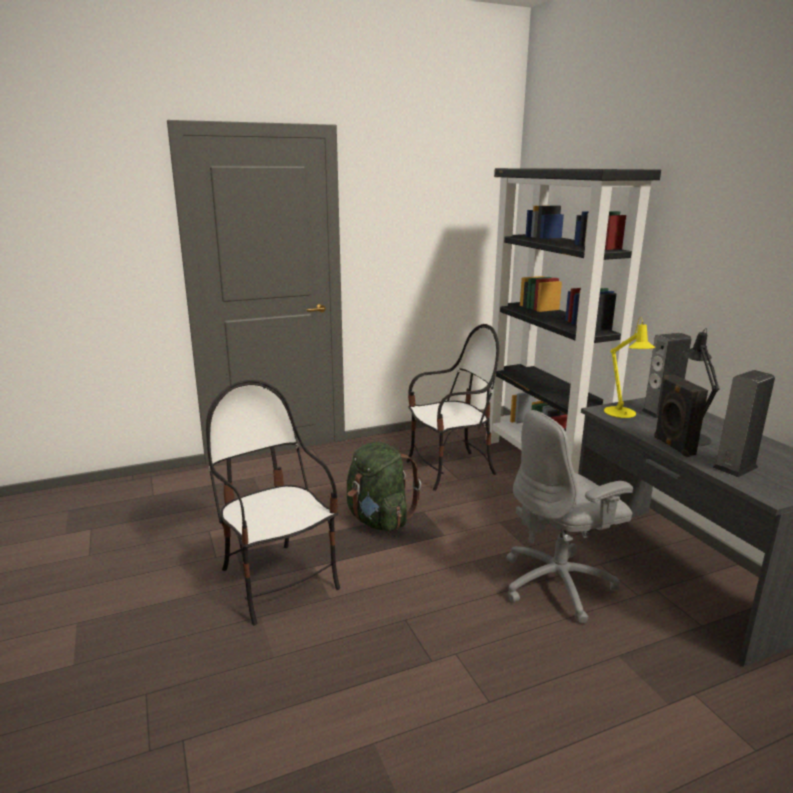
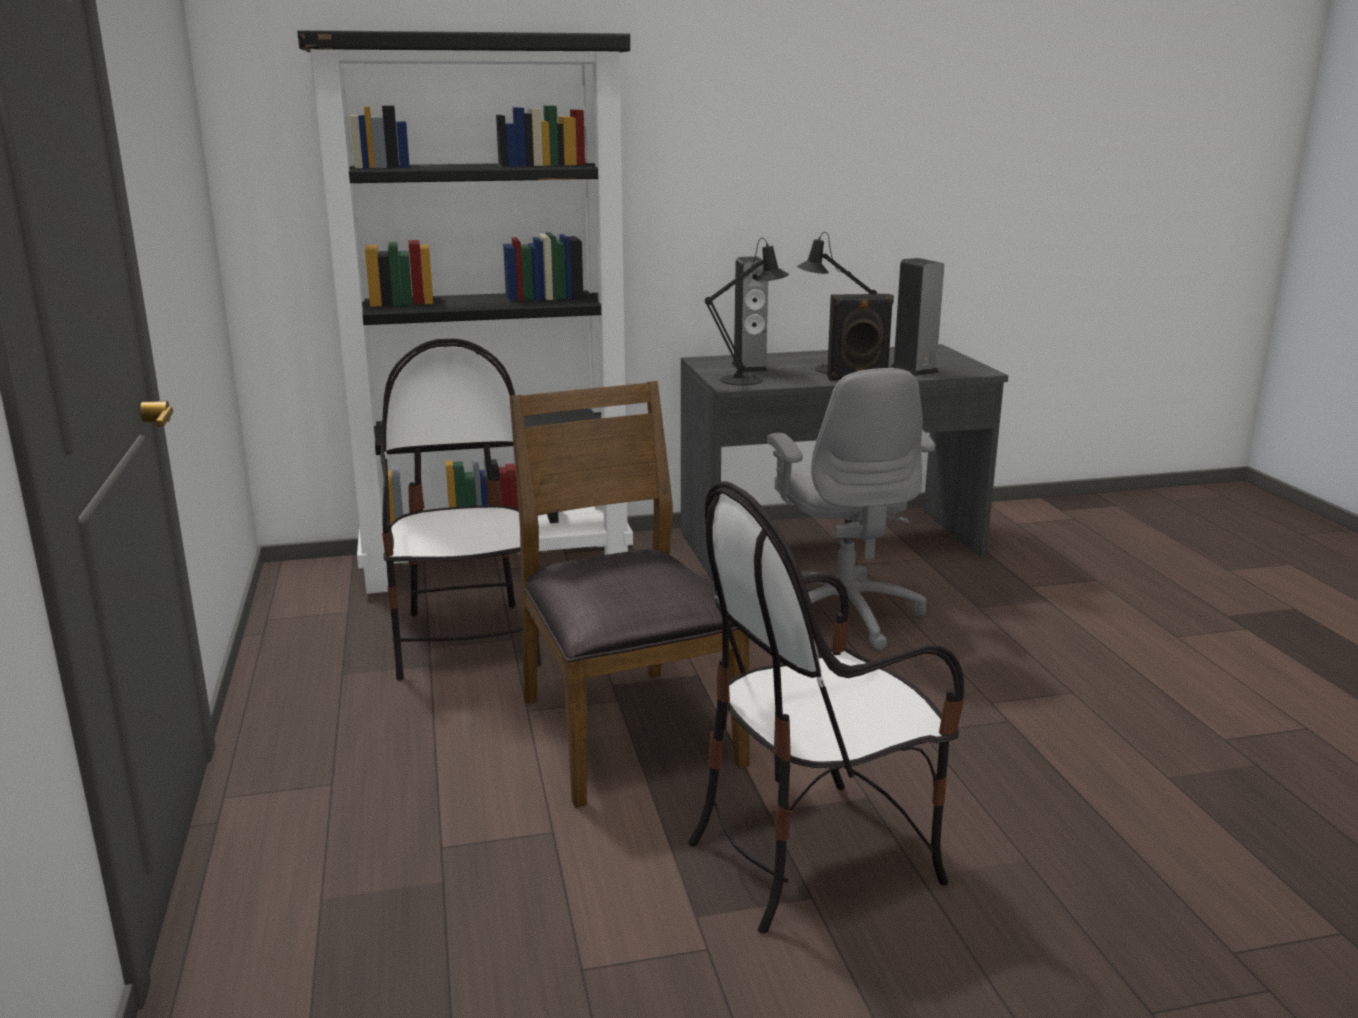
camera: 80 degrees left, 0 degrees up
(378, 520) = (625, 730): green backpack -> brown chair
(622, 414) = (748, 380): yellow table lamp -> black table lamp

